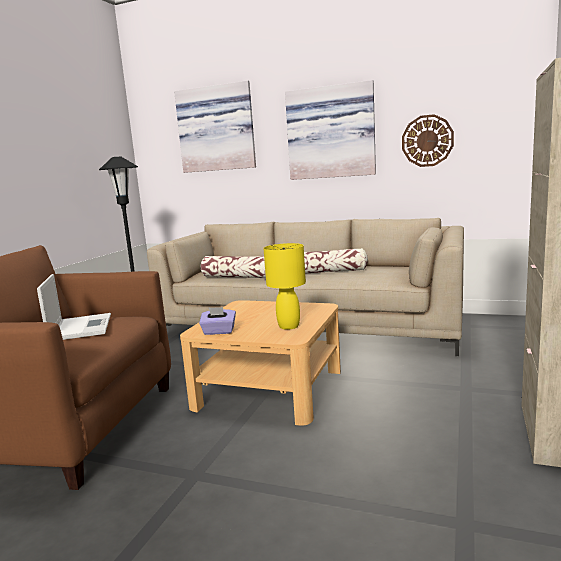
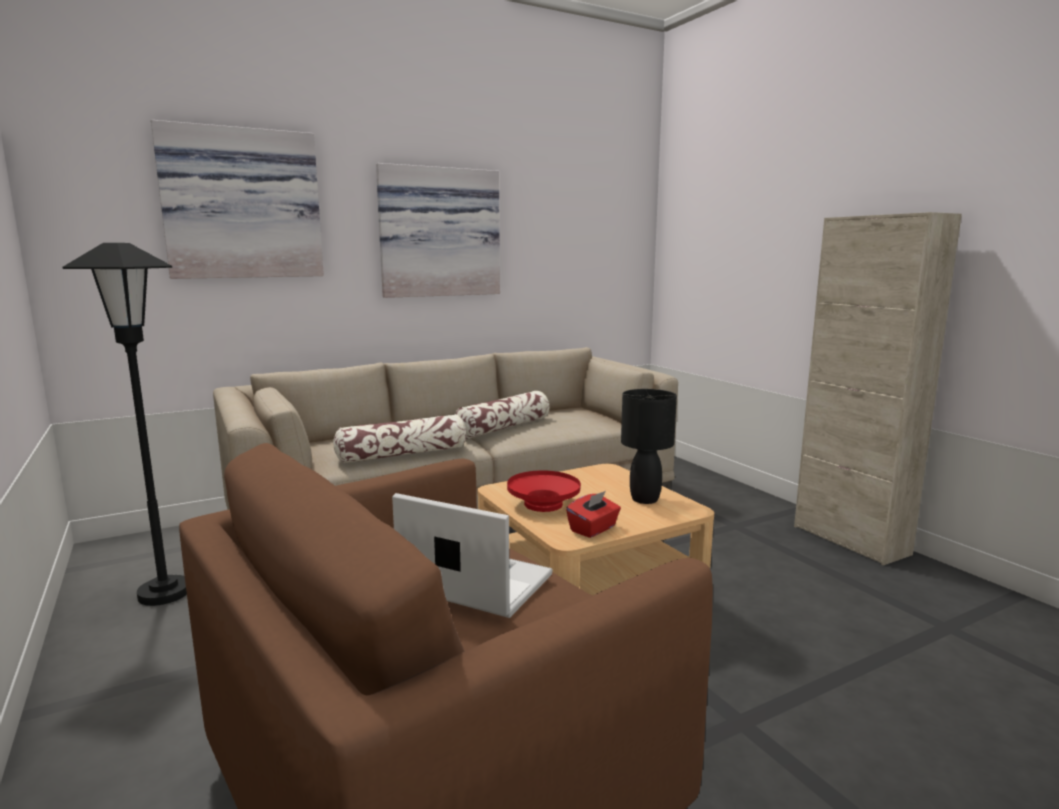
camera: 50 degrees left, 0 degrees up
(219, 332) = (593, 529): purple tissue box -> red tissue box
(235, 315) = (543, 504): none -> red bowl
(288, 326) = (644, 499): yellow table lamp -> black table lamp
(427, 141) = (551, 255): wall clock -> none

